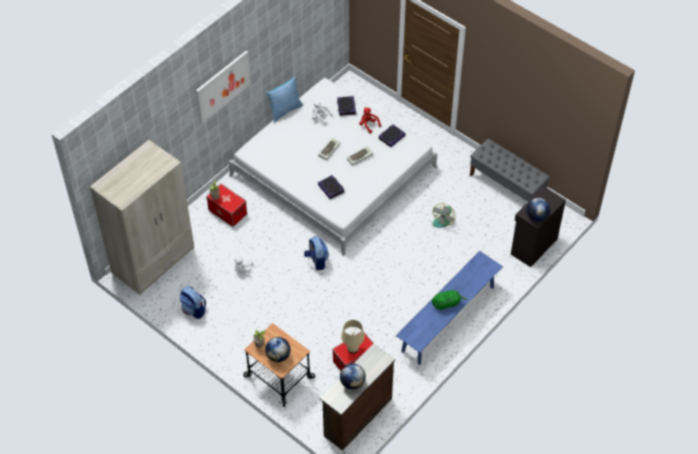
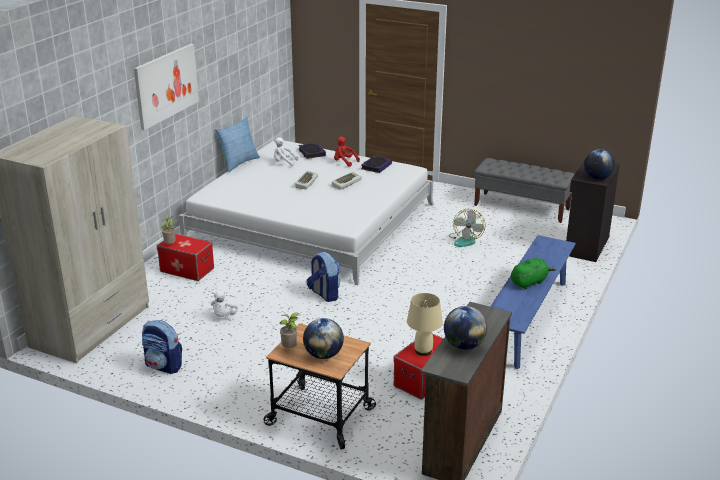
camera: 15 degrees left, 25 degrees down
(331, 188) = (323, 208): book -> none

